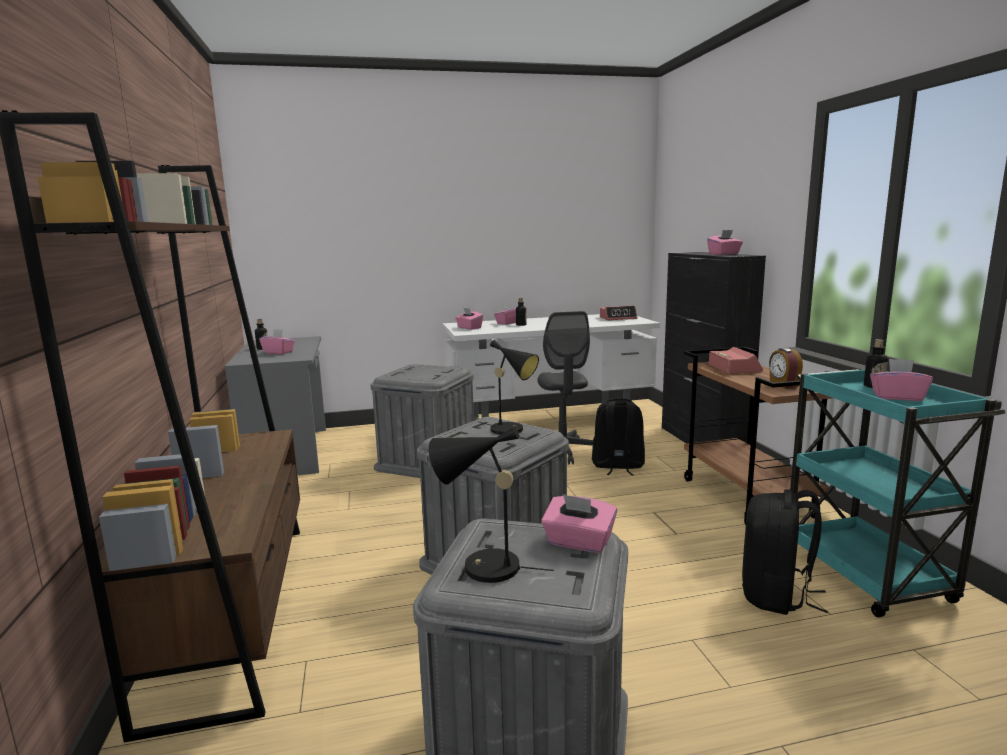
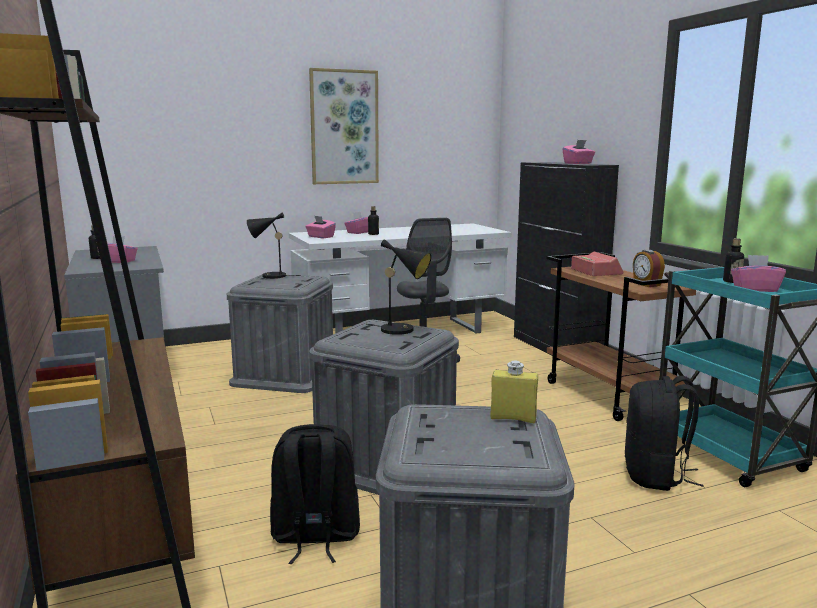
camera: 10 degrees left, 0 degrees up
(482, 567) = (434, 442): black table lamp -> black table lamp (270, 276)
(496, 222) = (344, 127): none -> picture
(578, 542) = (513, 418): pink tissue box -> yellow bottle
(617, 466) = (480, 373): black backpack -> black backpack (315, 537)
(618, 318) = (468, 228): alarm clock -> none

